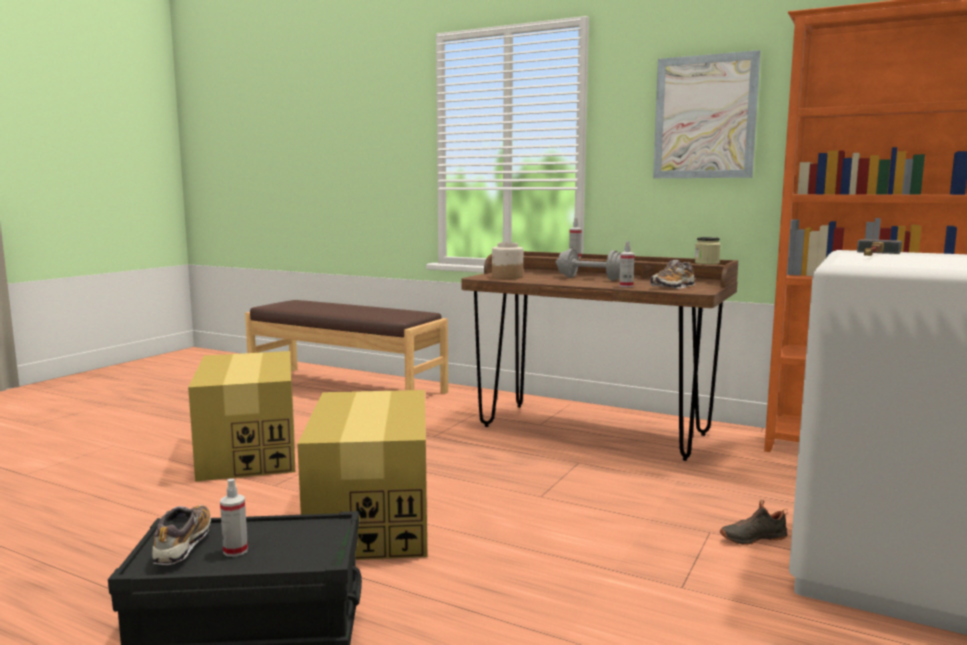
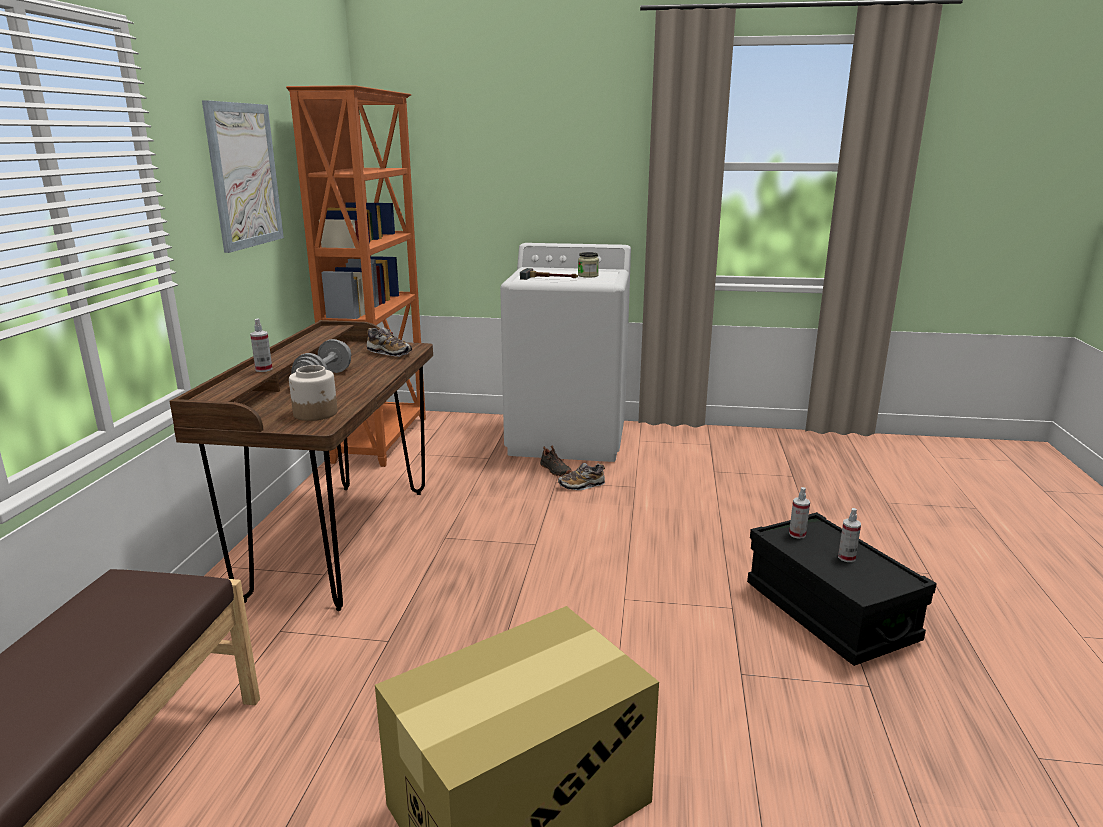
camera: 110 degrees left, 10 degrees up
(183, 545) = (872, 576): shoe -> shoe (581, 485)
(371, 519) = (641, 614): cardboard box -> none
(626, 286) = (390, 365): spray bottle -> spray bottle (797, 534)
(707, 263) = (330, 329): jar -> jar (588, 275)

